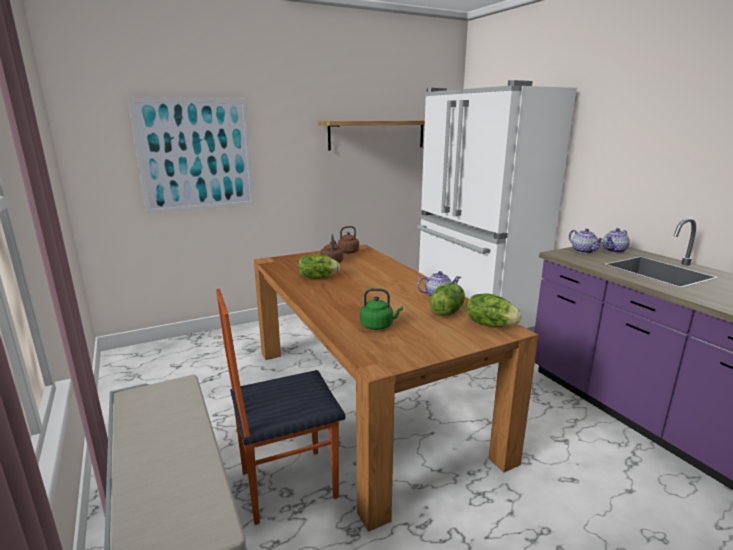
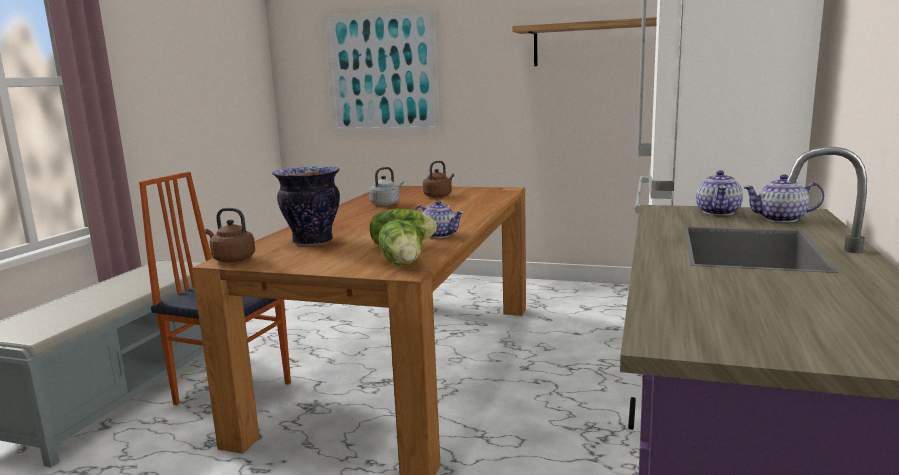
camera: 45 degrees right, 5 degrees down
(317, 277) = (386, 204): lettuce -> grey kettle
(347, 252) = (481, 191): brown kettle -> brown kettle (232, 259)
(378, 326) = (313, 241): green kettle -> vase

